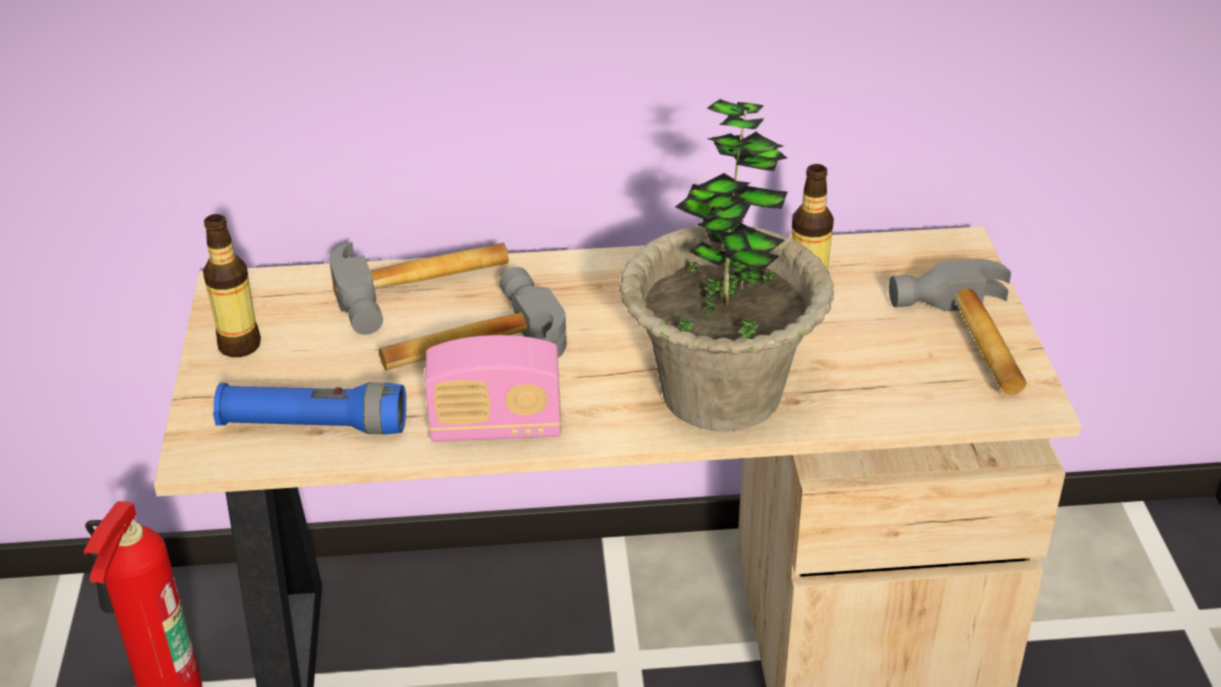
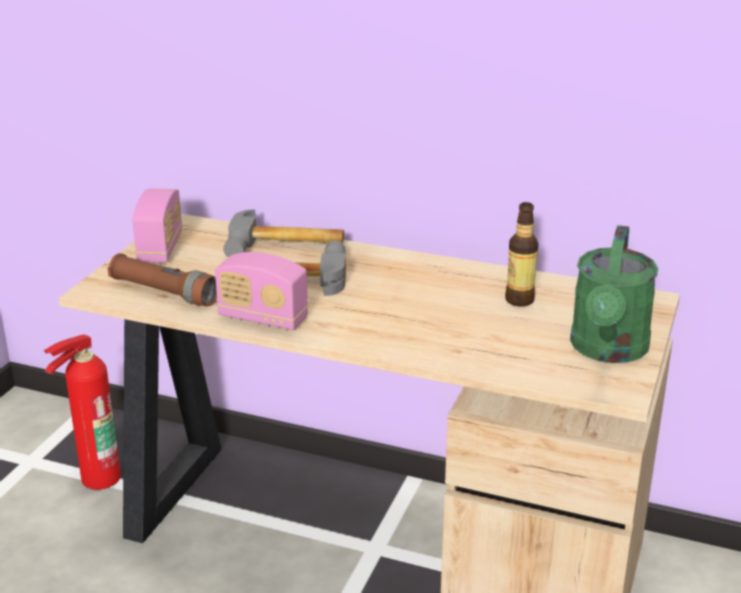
camera: 25 degrees right, 10 degrees down
(239, 345) = (160, 248): bottle -> radio
(314, 426) = (164, 293): blue flashlight -> brown flashlight
(722, 393) = (415, 335): potted plant -> none
(969, 343) = (608, 350): hammer -> green watering can

